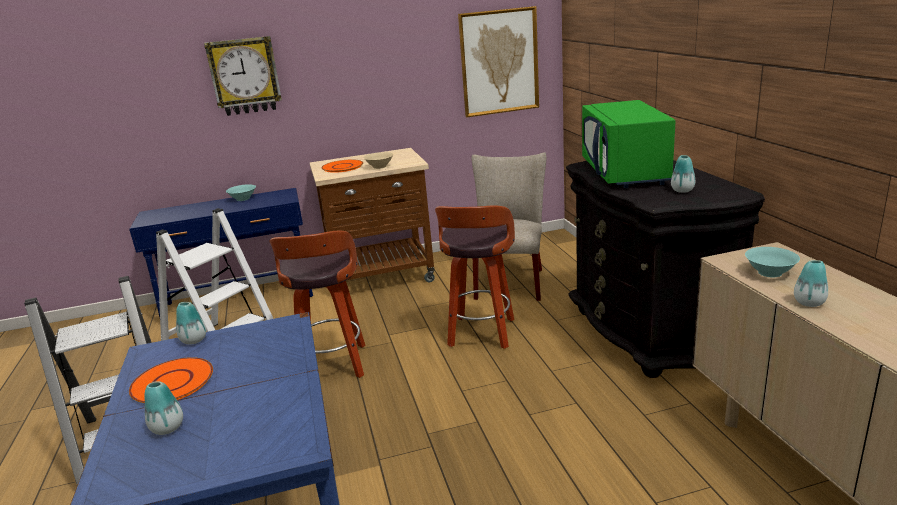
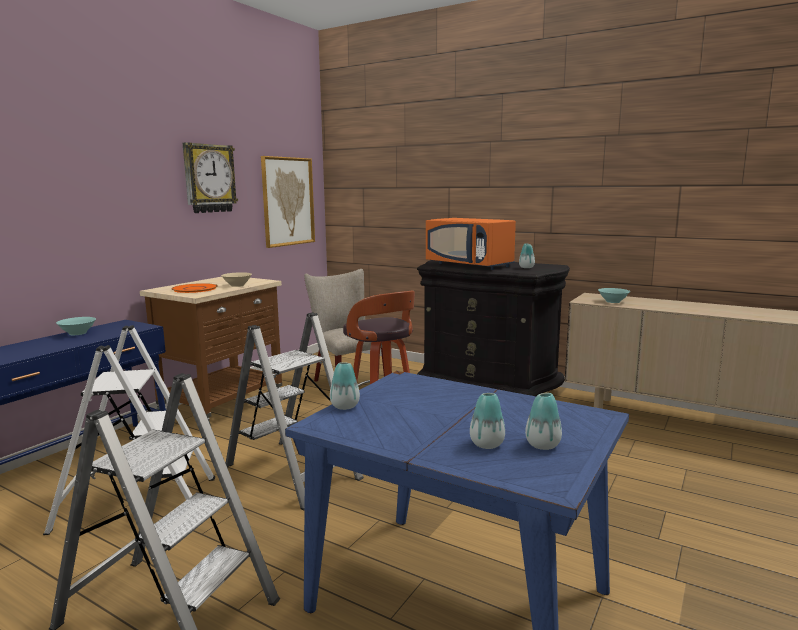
camera: 45 degrees left, 10 degrees down
(172, 382) = (407, 428): orange plate -> none
(245, 76) = (74, 191): wall clock -> wall clock (209, 178)
(333, 366) = (293, 472): stool -> grey step ladder
(624, 173) = (469, 265): green microwave -> orange microwave
(809, 303) = (655, 307): vase -> vase (542, 445)

